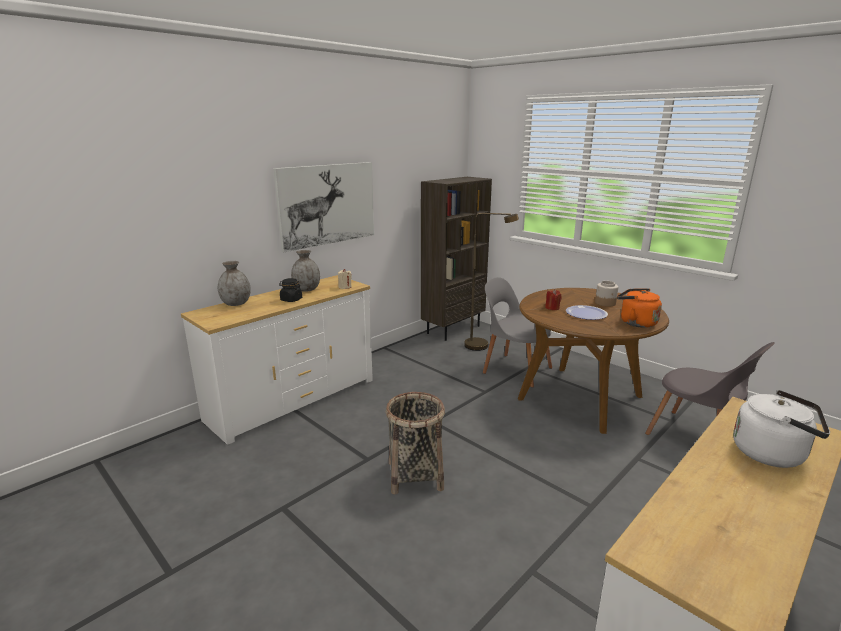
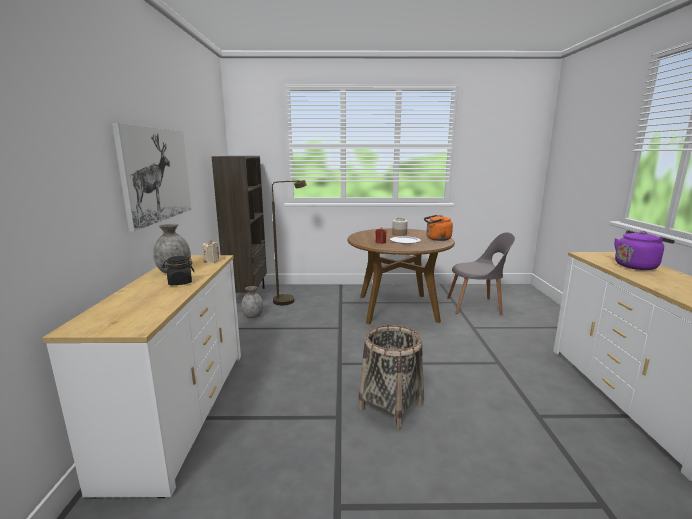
camera: 45 degrees left, 5 degrees down
(236, 304) = (114, 304): grey vase -> grey vase (253, 316)
(514, 369) = (335, 307): grey chair -> none
(772, 454) = (637, 266): white kettle -> purple kettle

